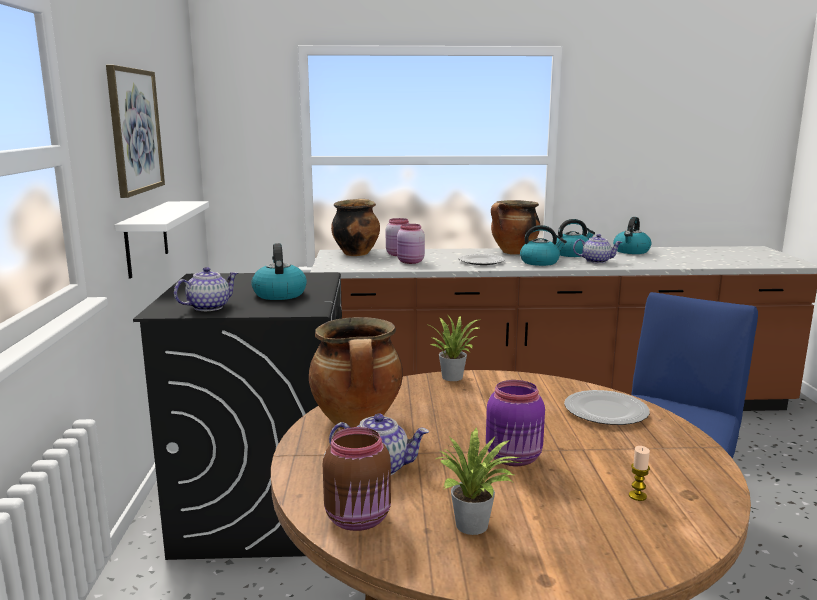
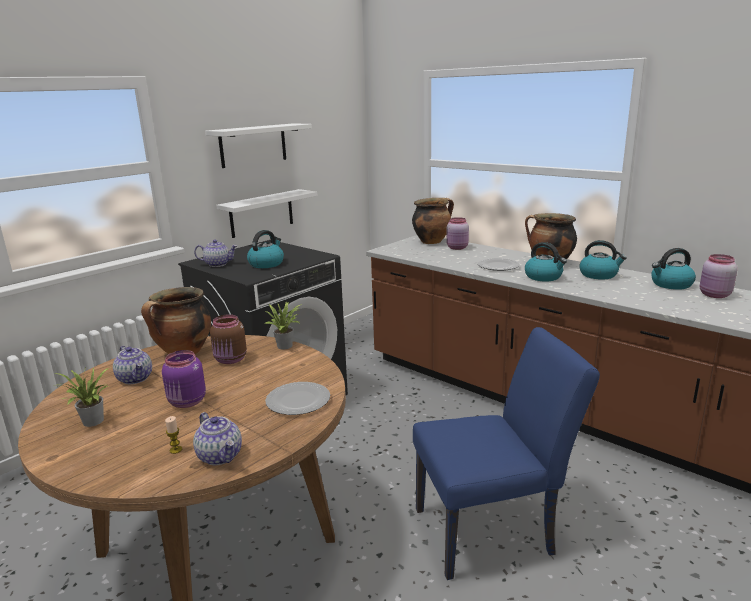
camera: 45 degrees right, 5 degrees up
(134, 131) = (253, 145): picture -> white shelf
(359, 519) = (75, 396): brown jar -> brown jar (231, 360)
(410, 262) = (446, 256): pink jar -> pink jar (714, 295)
(596, 261) = (599, 287): teapot -> teapot (221, 456)

